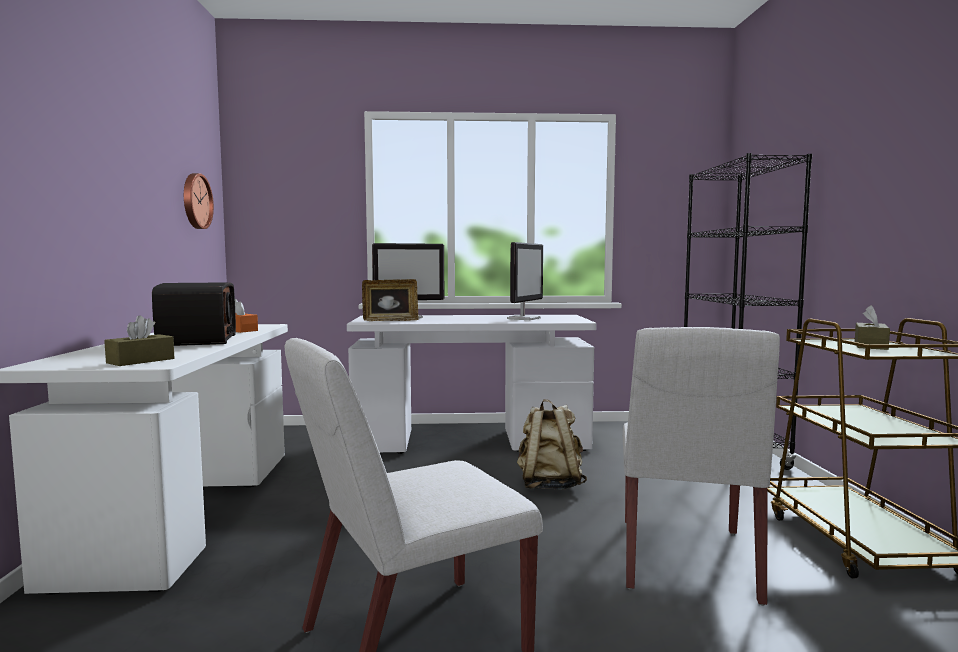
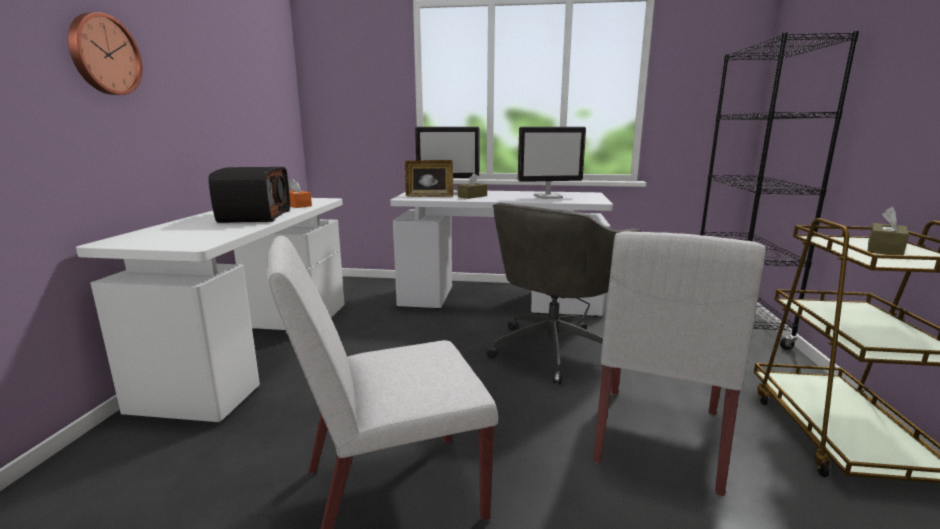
camera: 10 degrees right, 10 degrees up
(141, 361) = (189, 240): brown tissue box -> brown tissue box (472, 196)
(195, 201) = (268, 90): wall clock -> wall clock (103, 55)
(523, 318) = (548, 197): monitor -> monitor turned 45 degrees clockwise
(549, 485) = (554, 349): beige backpack -> grey office chair

